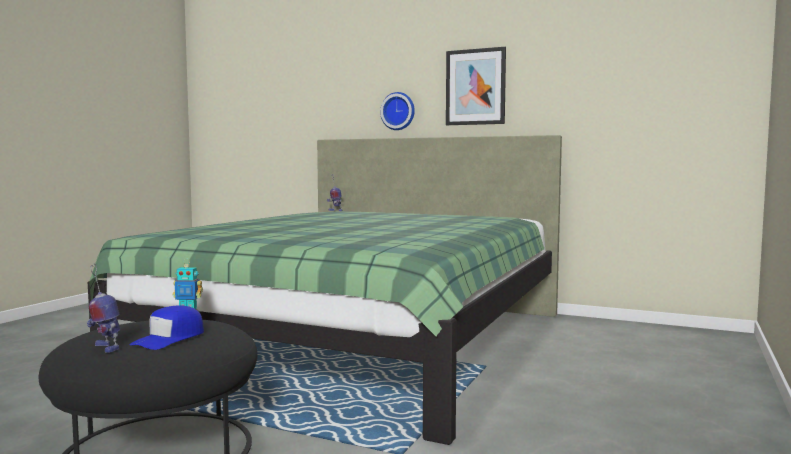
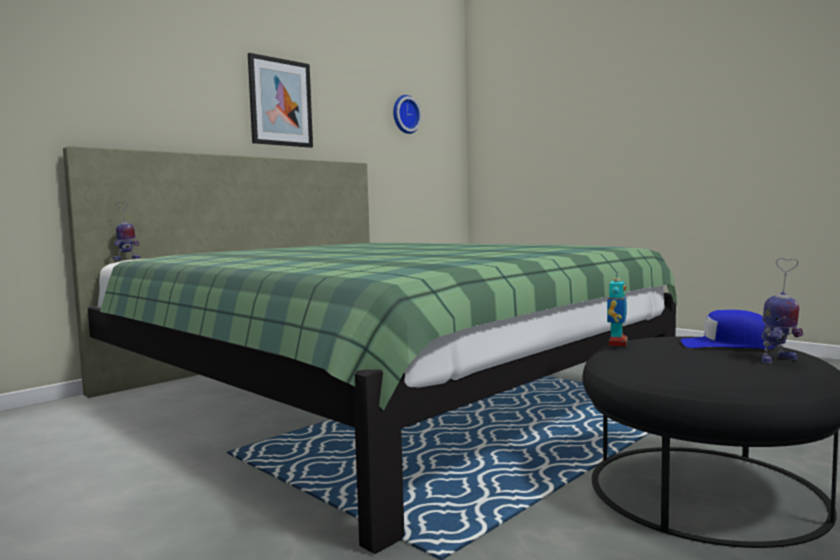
camera: 70 degrees left, 0 degrees up
(170, 338) = (726, 345): blue cap -> blue cap turned 150 degrees clockwise
(398, 111) = (189, 118): wall clock -> wall clock (404, 114)

